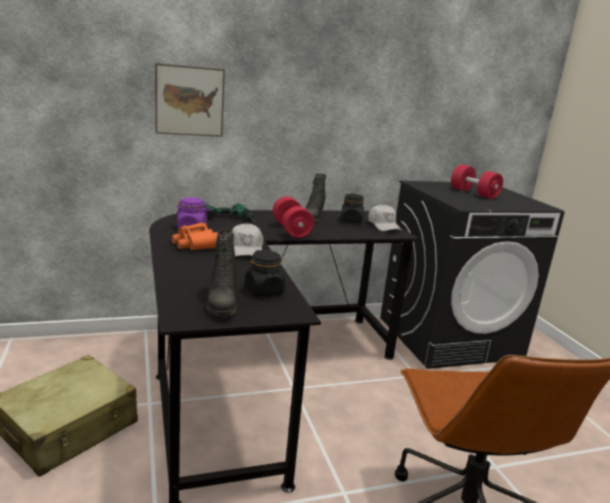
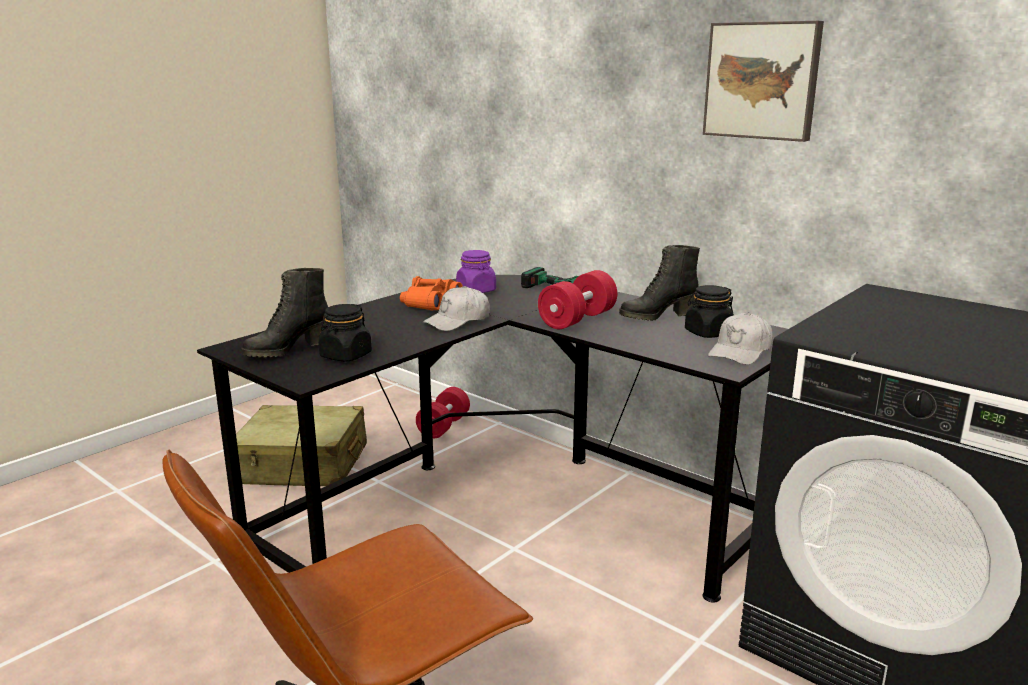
camera: 60 degrees right, 0 degrees up
(189, 100) = (544, 126): picture -> picture (762, 80)
(474, 193) = (956, 330): red dumbbell -> red dumbbell (443, 426)

